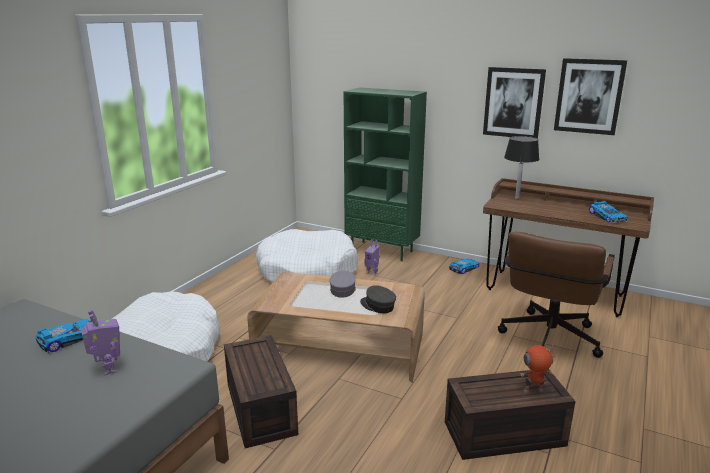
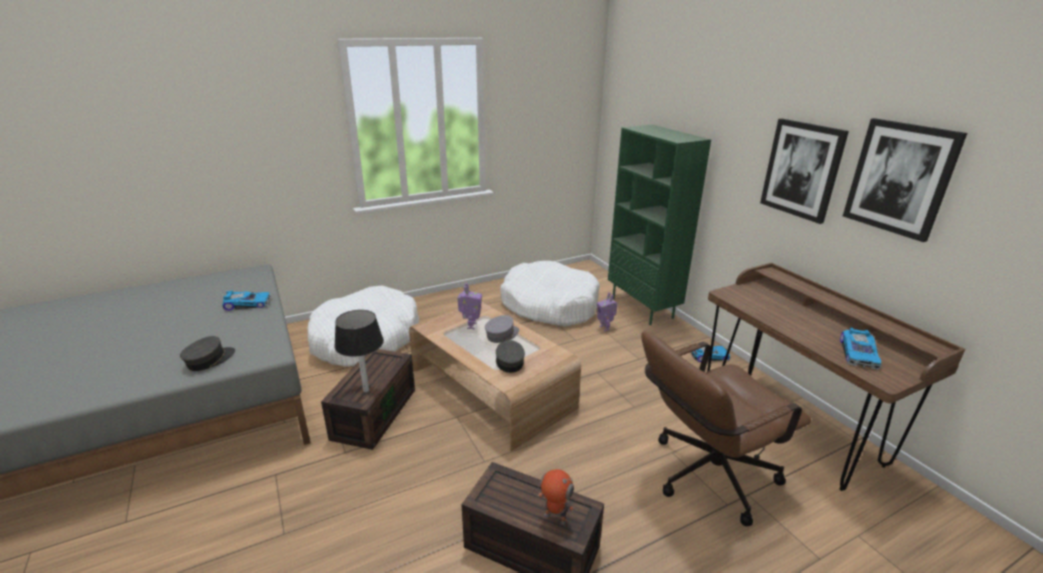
camera: 35 degrees right, 5 degrees up
(108, 369) = (234, 336): toy robot -> toy robot (470, 326)
(117, 398) = (209, 360): none -> grey cap
(517, 198) = (769, 292): black table lamp -> black table lamp (366, 390)

